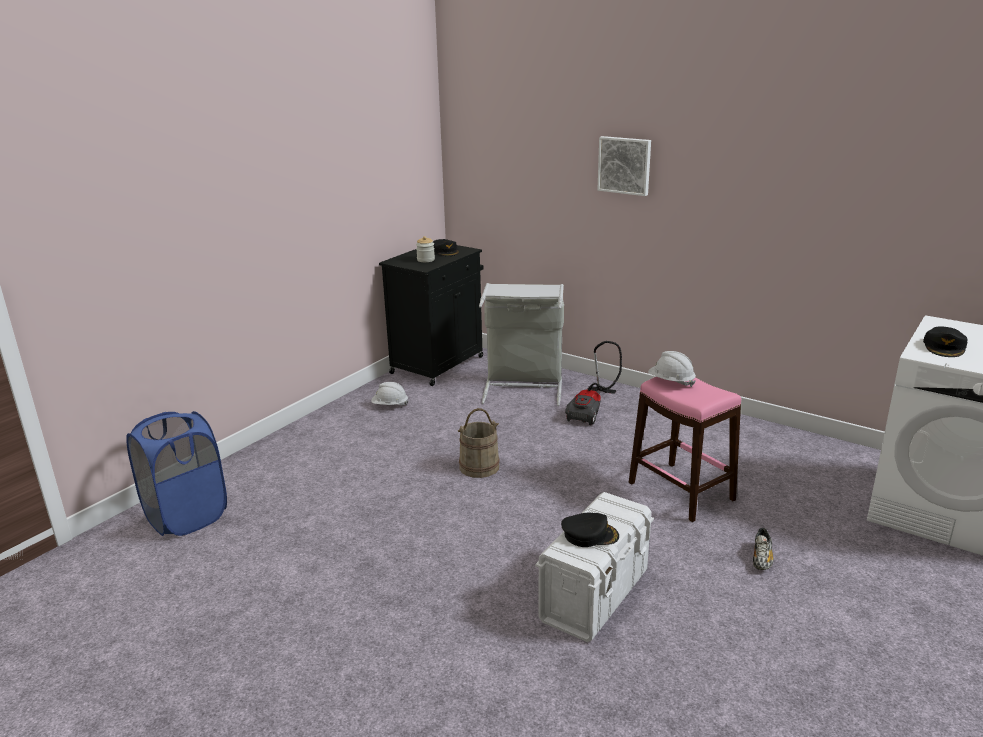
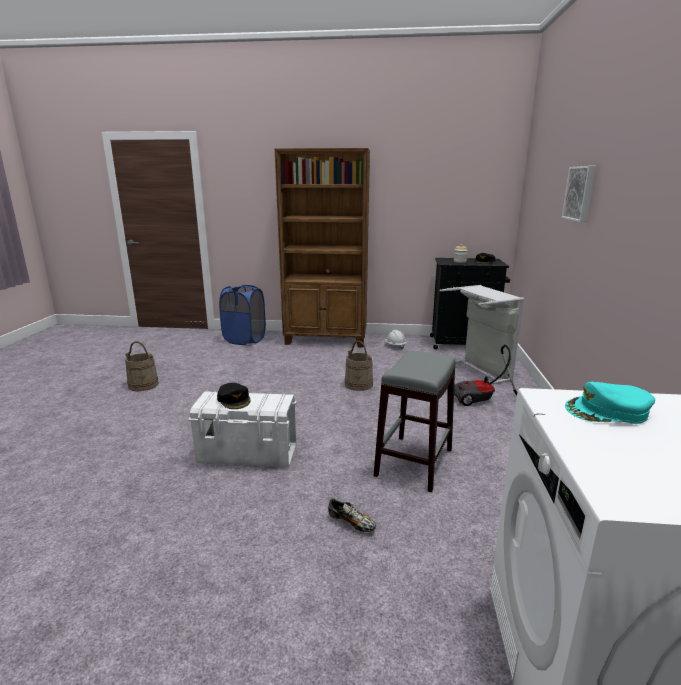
camera: 60 degrees right, 5 degrees down
(263, 668) = (143, 385): none -> beige bucket
(297, 445) = (326, 340): none -> brown bookcase
(671, 382) = (421, 357): white hard hat -> none
(680, 491) = (413, 462): pink stool -> grey stool
(762, 558) = (351, 523): shoe -> shoe turned 135 degrees counterclockwise
(944, 347) = (607, 411): black cap -> turquoise cap

